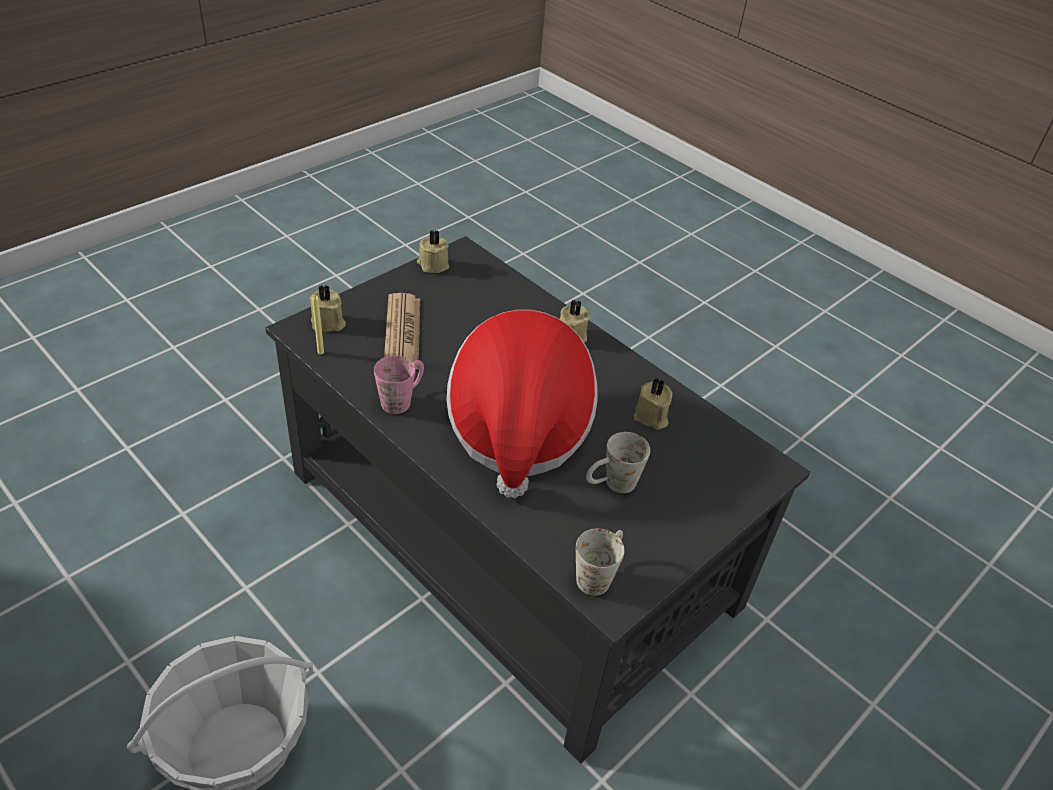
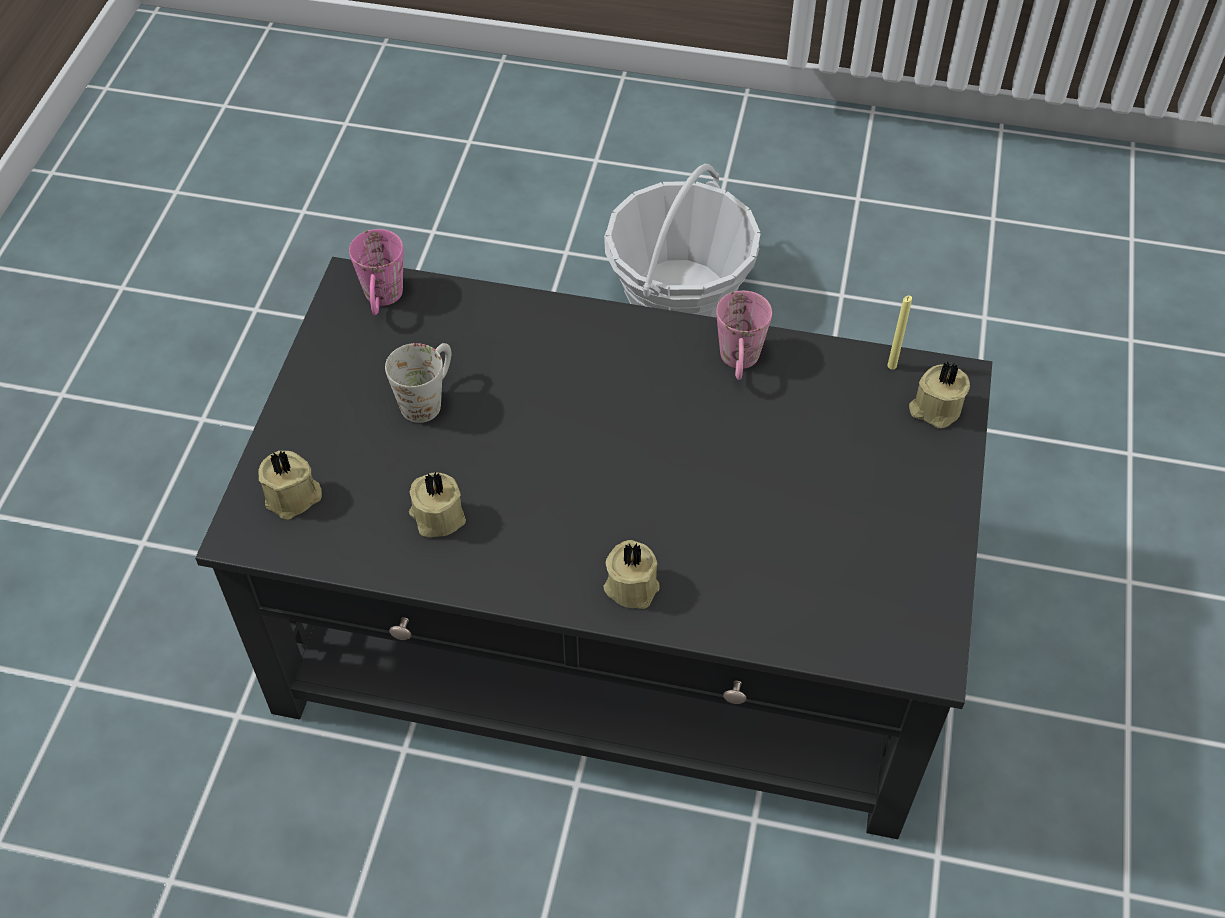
camera: 150 degrees right, 10 degrees up
(402, 333) = (839, 451): newspaper -> none
(432, 265) = (936, 597): beige candle -> beige candle (294, 498)
(518, 429) = (581, 403): hat -> none
(598, 573) = (382, 302): white mug -> pink mug

